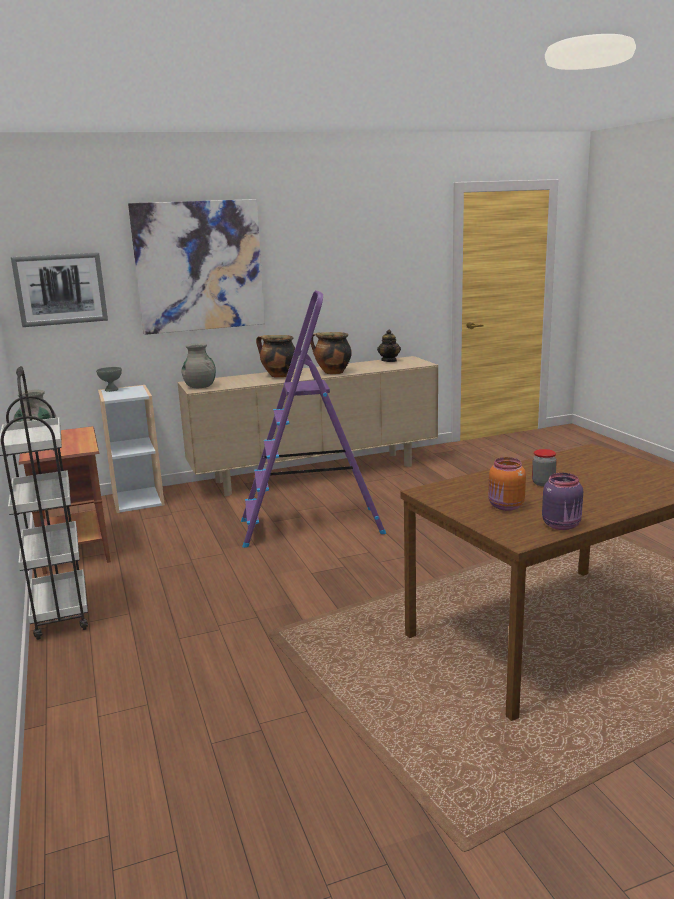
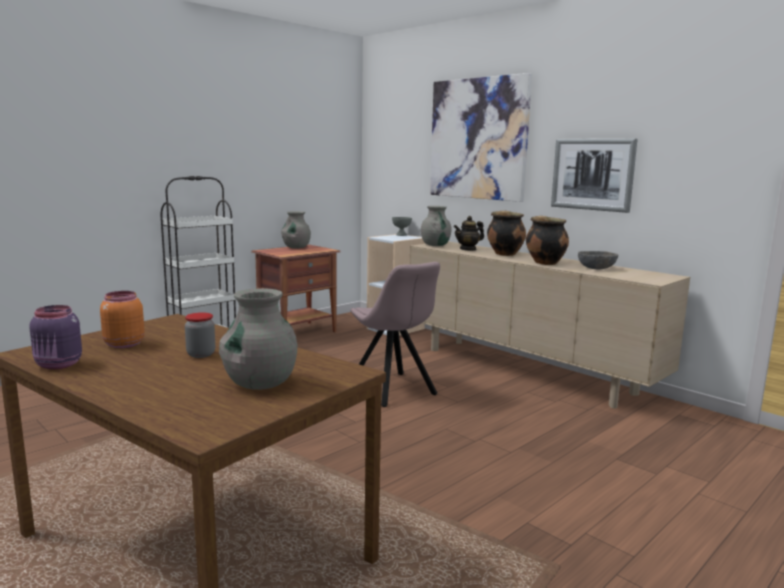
camera: 65 degrees right, 5 degrees down
(60, 289) = (390, 151): picture -> picture (592, 174)
(310, 527) = (392, 389): purple step ladder -> pink chair
(367, 366) = (596, 268): none -> grey bowl
(389, 360) = (640, 272): teapot -> teapot (468, 249)
(613, 470) = (260, 383): none -> grey vase

